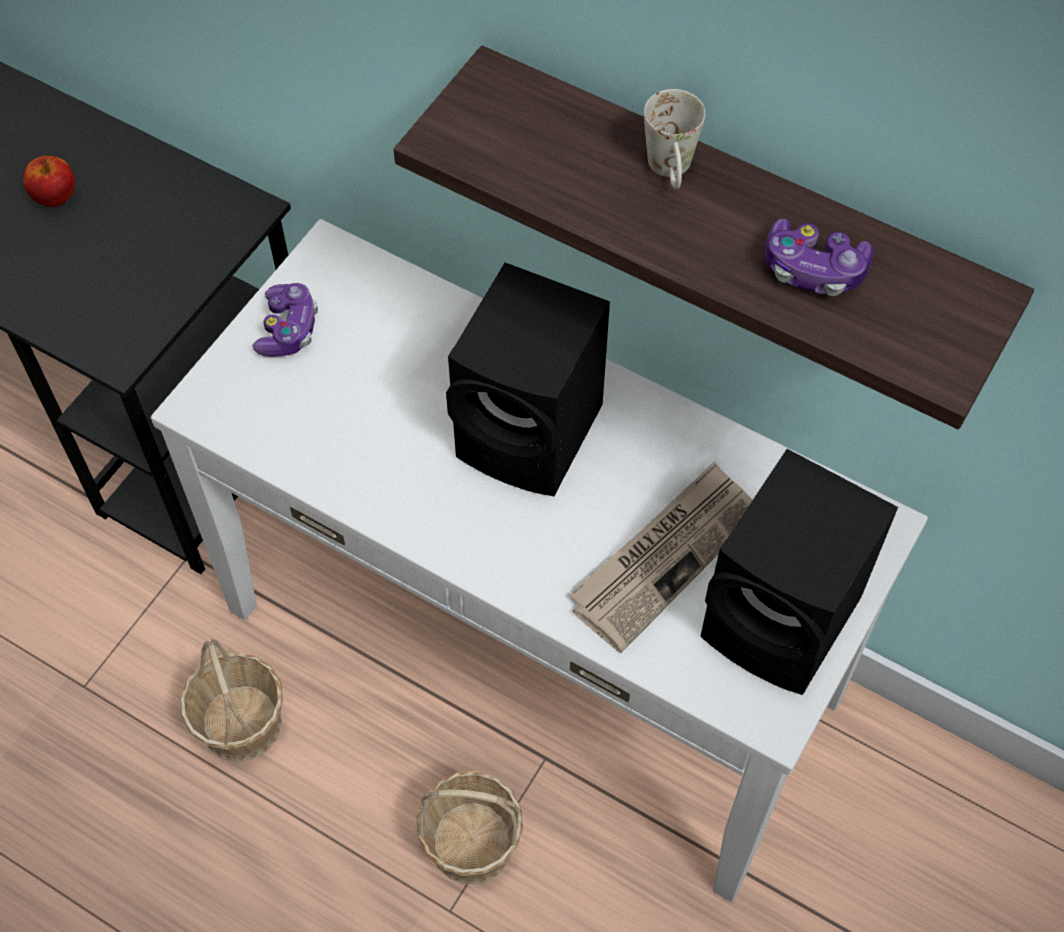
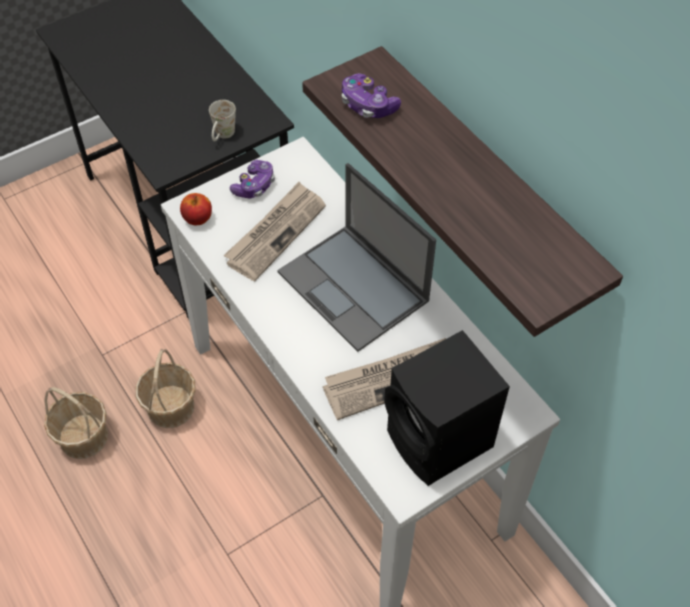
camera: 25 degrees right, 5 degrees down
(55, 197) = (177, 81): apple -> apple (197, 219)
(364, 394) = (276, 233): none -> newspaper
(471, 842) = (258, 522): basket -> basket (83, 436)
(533, 435) = (354, 287): black speaker -> laptop
(671, 172) = (445, 142): white mug -> white mug (222, 136)
(813, 269) = (495, 219): game controller -> game controller (368, 105)

